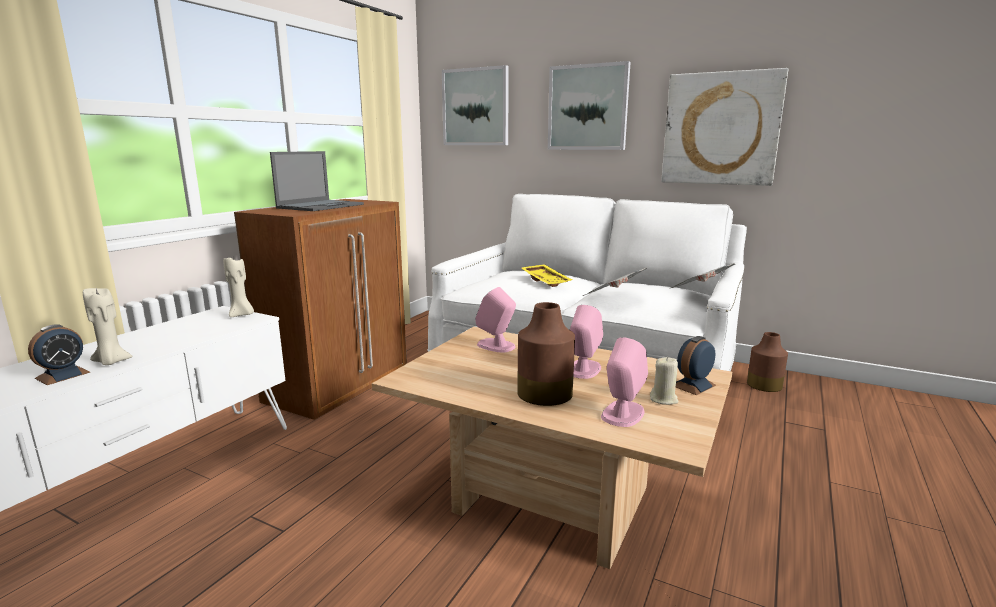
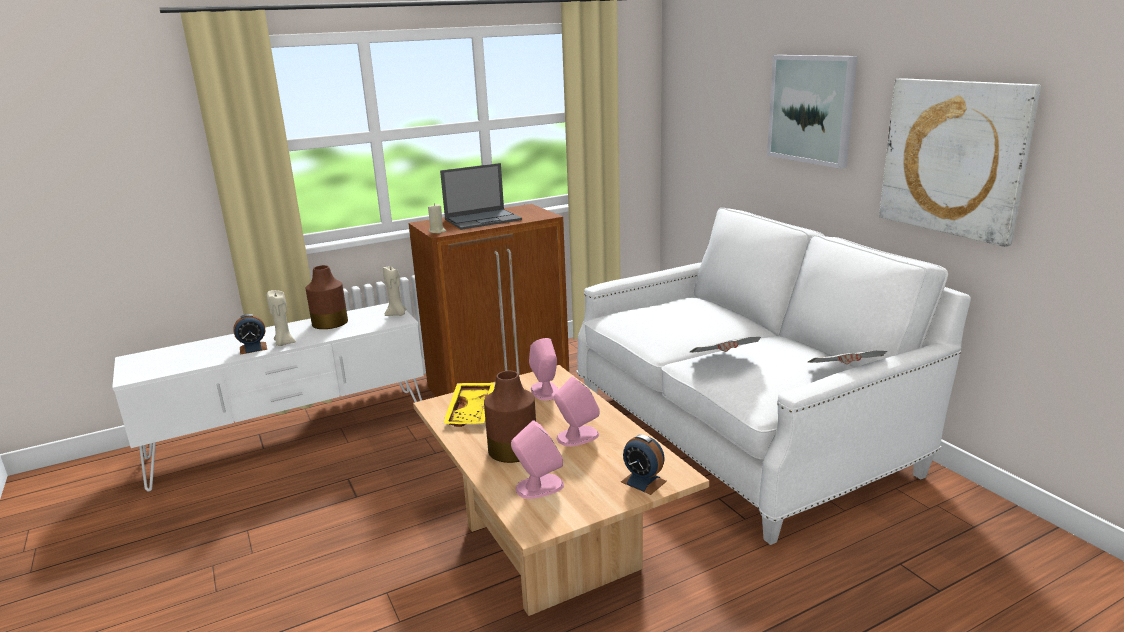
camera: 35 degrees right, 5 degrees up
(476, 107) = (707, 94): picture -> none
(546, 281) = (692, 323): yellow tray -> yellow tray (472, 412)
(663, 399) = (593, 486): beige candle -> beige candle (437, 231)
(693, 385) = (643, 481): alarm clock -> alarm clock turned 135 degrees counterclockwise
(764, 384) = (947, 513): brown vase -> brown vase (330, 322)

